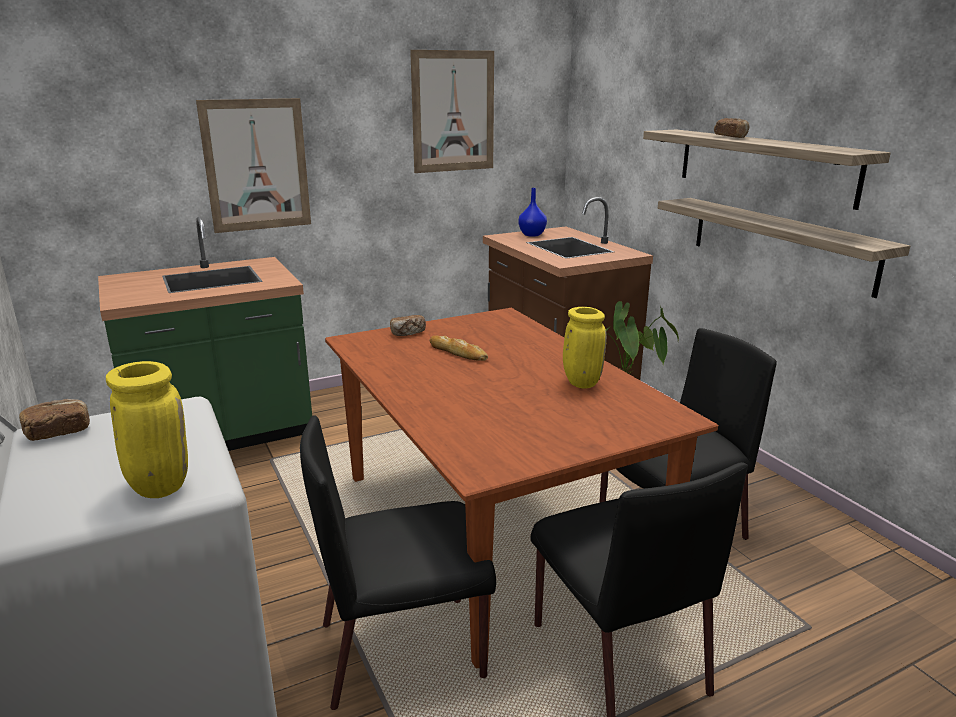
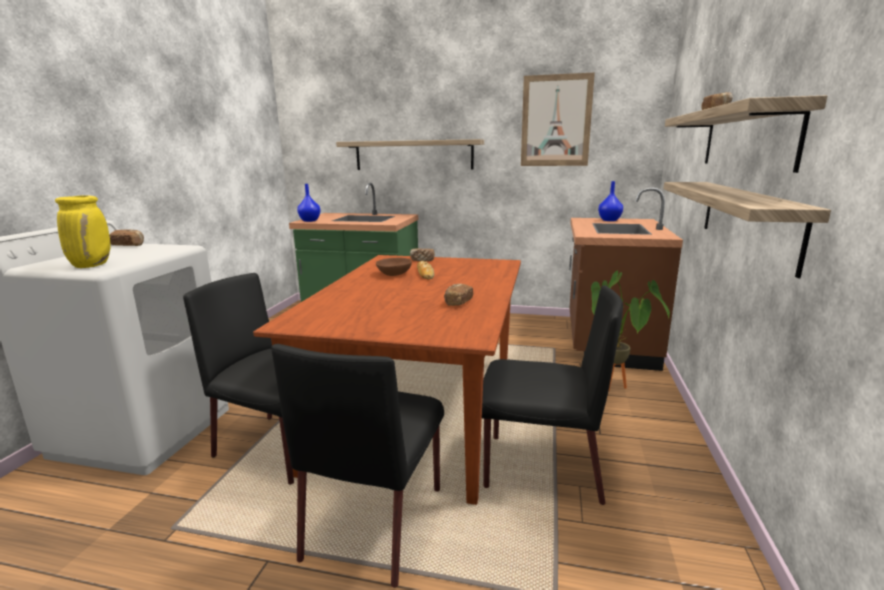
camera: 40 degrees right, 5 degrees down
(130, 299) = (310, 220): none -> blue vase
(256, 165) = (413, 155): picture -> shelf
(424, 363) = (394, 274): none -> brown bowl
(580, 383) = (457, 302): yellow vase -> bread

